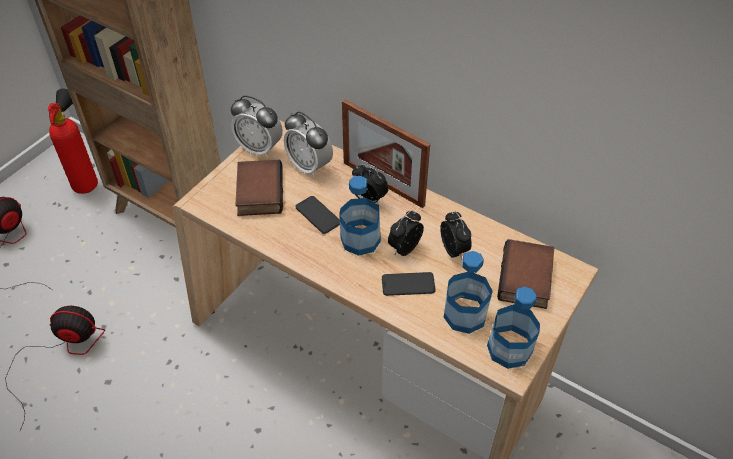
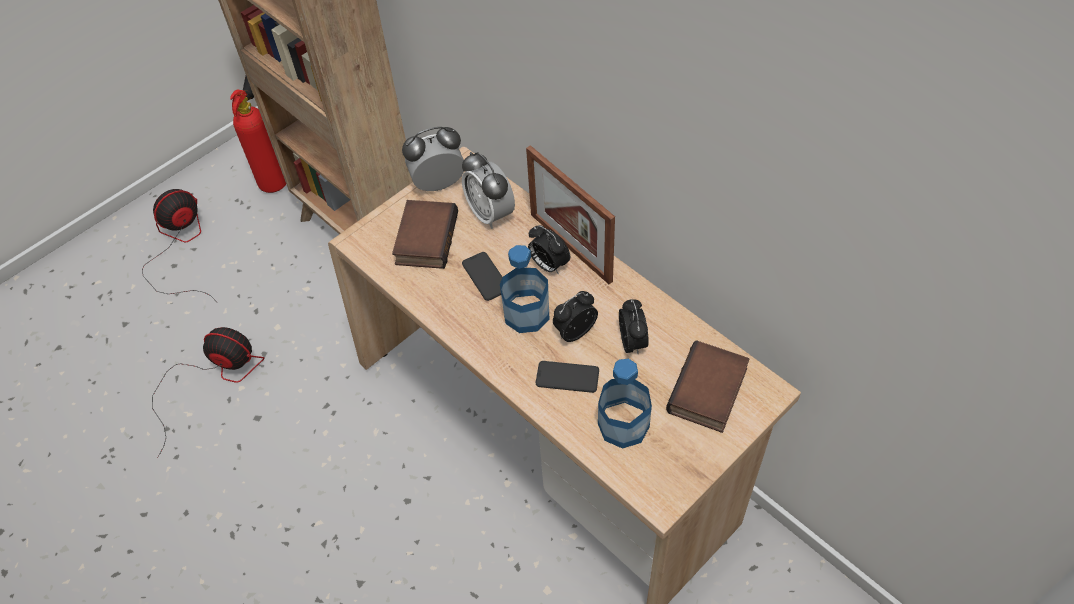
camera: 15 degrees right, 5 degrees up
(259, 148) = (438, 184): alarm clock -> alarm clock turned 120 degrees clockwise
(509, 349) = (664, 474): bottle -> none

